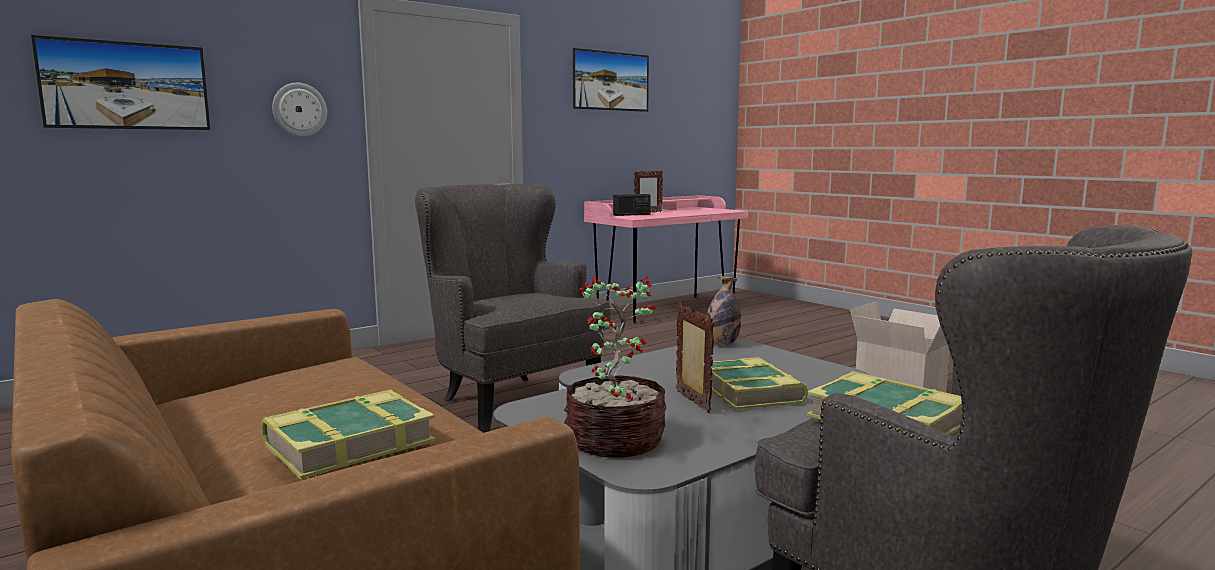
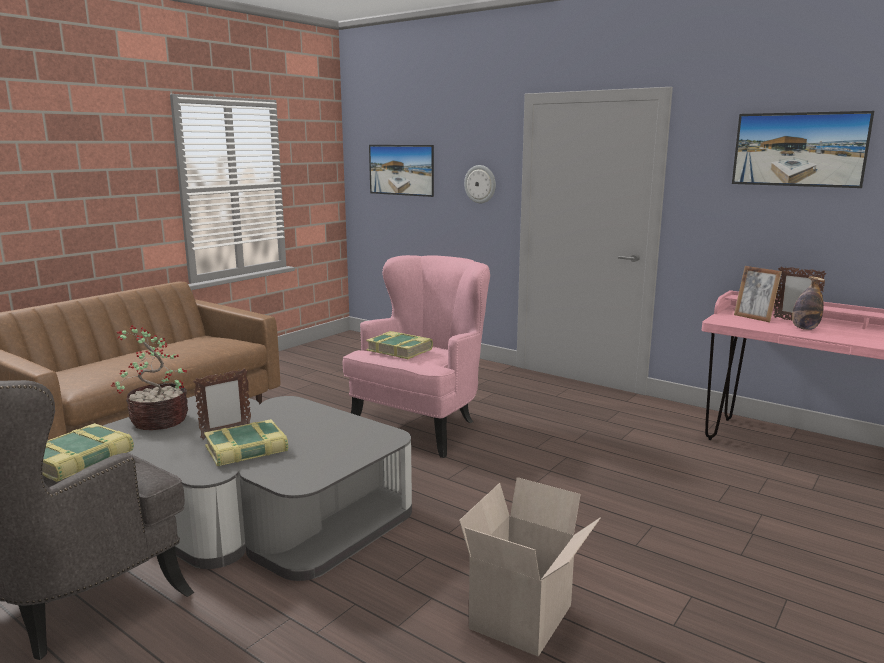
camera: 75 degrees right, 5 degrees up
(349, 444) = (107, 363): book -> book (400, 350)
(511, 400) = (422, 425): grey armchair -> pink armchair
(631, 214) = (754, 318): radio -> picture frame
(721, 344) = (383, 435): bottle -> bottle (804, 328)

